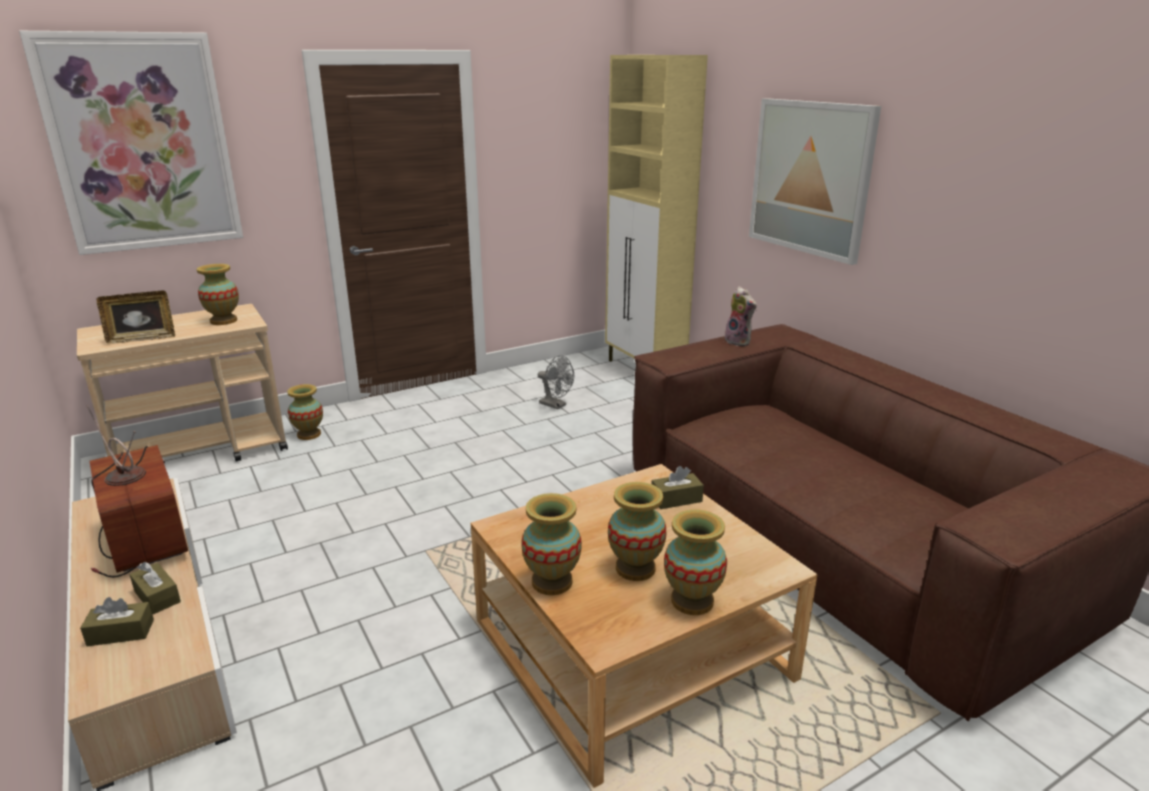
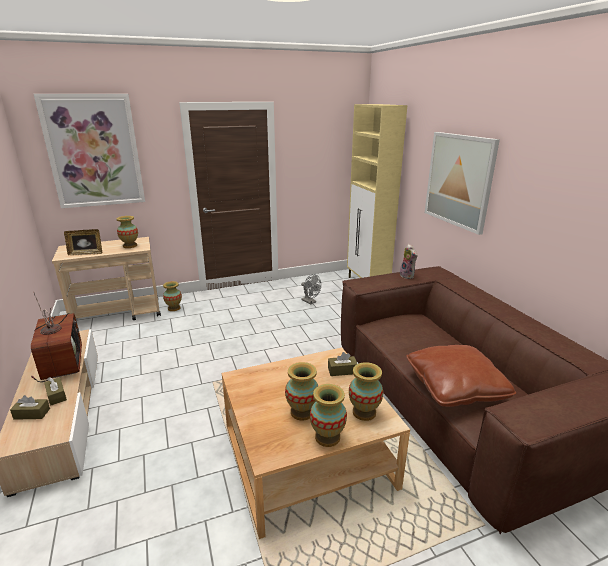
camera: 10 degrees right, 0 degrees up
(551, 582) = (251, 415): vase -> vase (364, 412)
(859, 507) = (455, 387): none -> brown pillow

